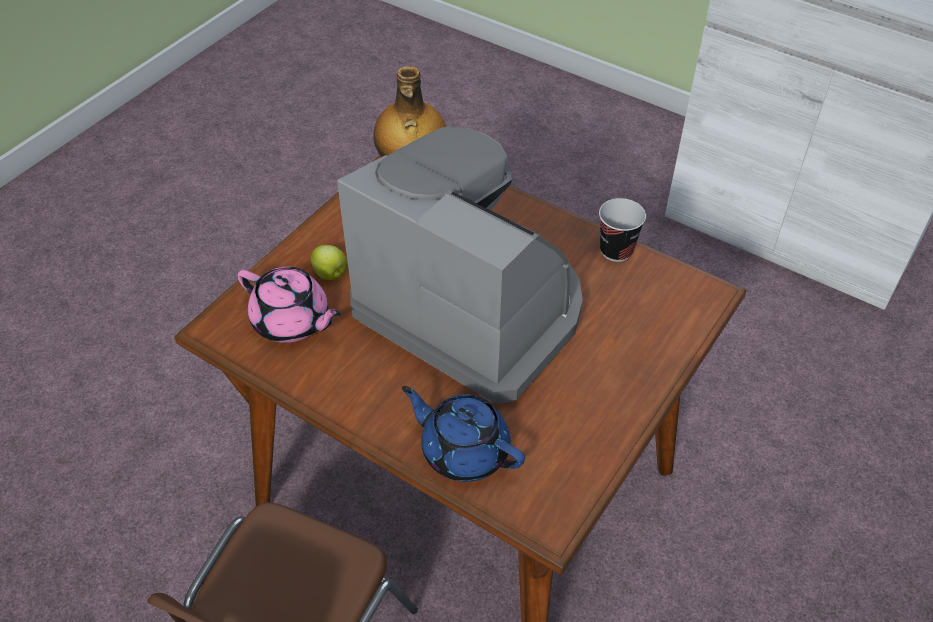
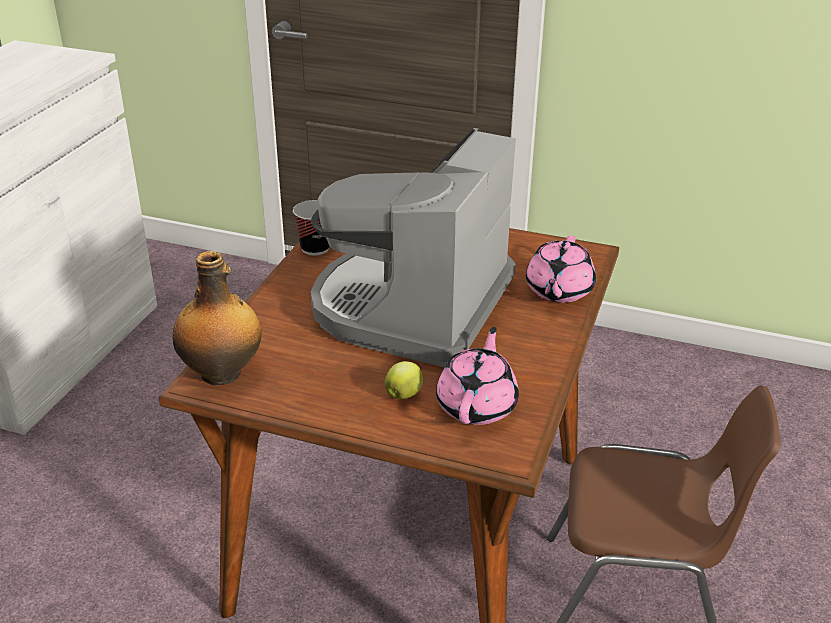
camera: 105 degrees left, 15 degrees down
(463, 450) = (558, 291): blue teapot -> pink teapot

